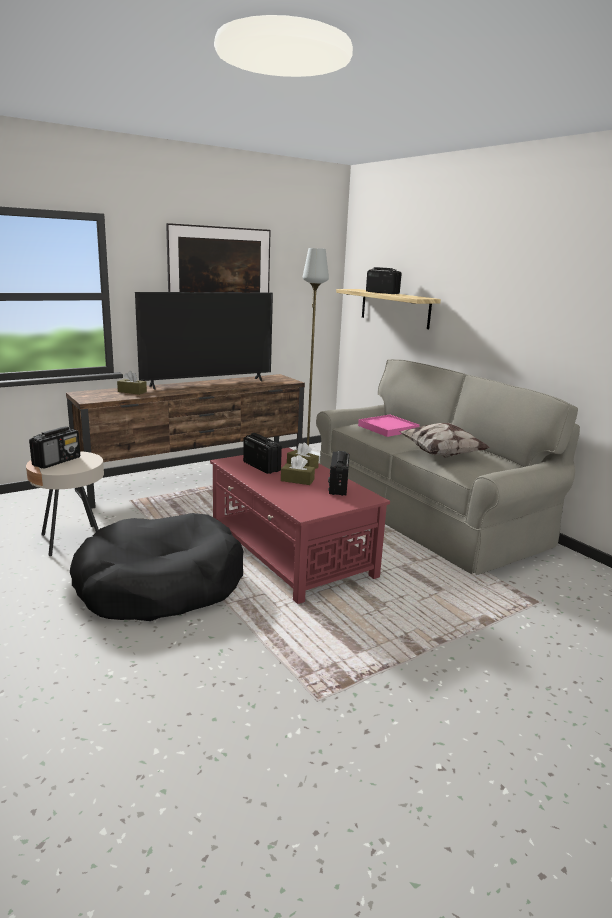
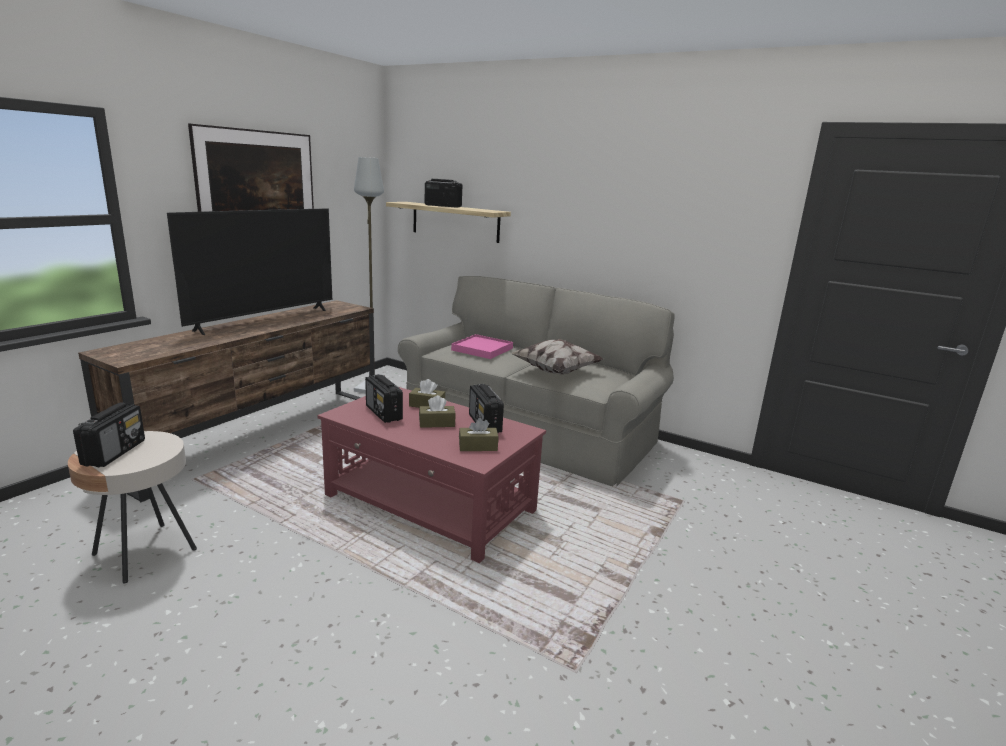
camera: 25 degrees left, 0 degrees up
(132, 392) = (176, 341): brown tissue box -> brown tissue box (478, 446)
(160, 585) = (307, 583): black dog bed -> none
(261, 466) = (384, 413): radio -> radio turned 150 degrees counterclockwise

